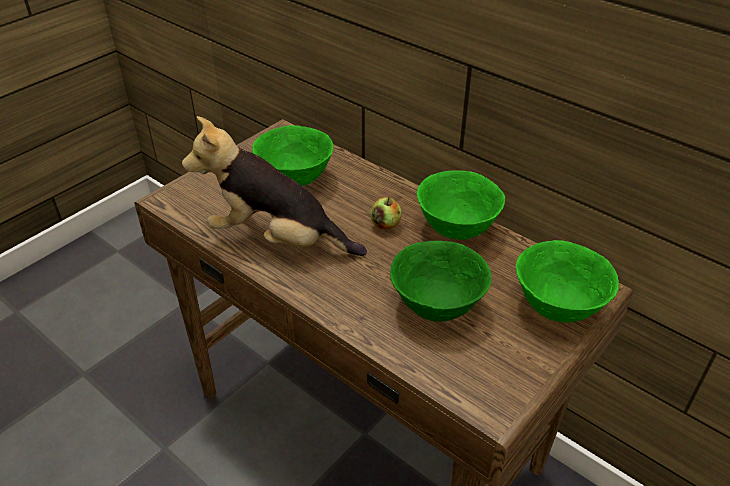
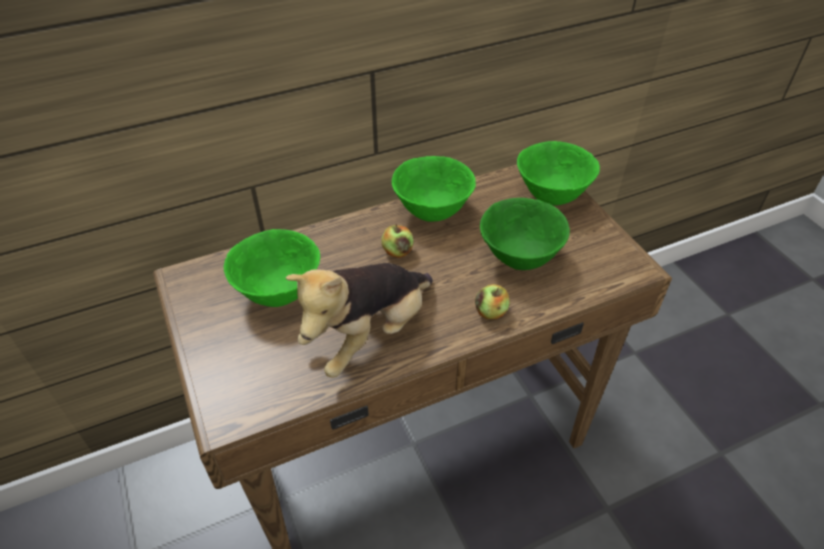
camera: 65 degrees left, 5 degrees up
(348, 306) = (491, 312): none -> apple

